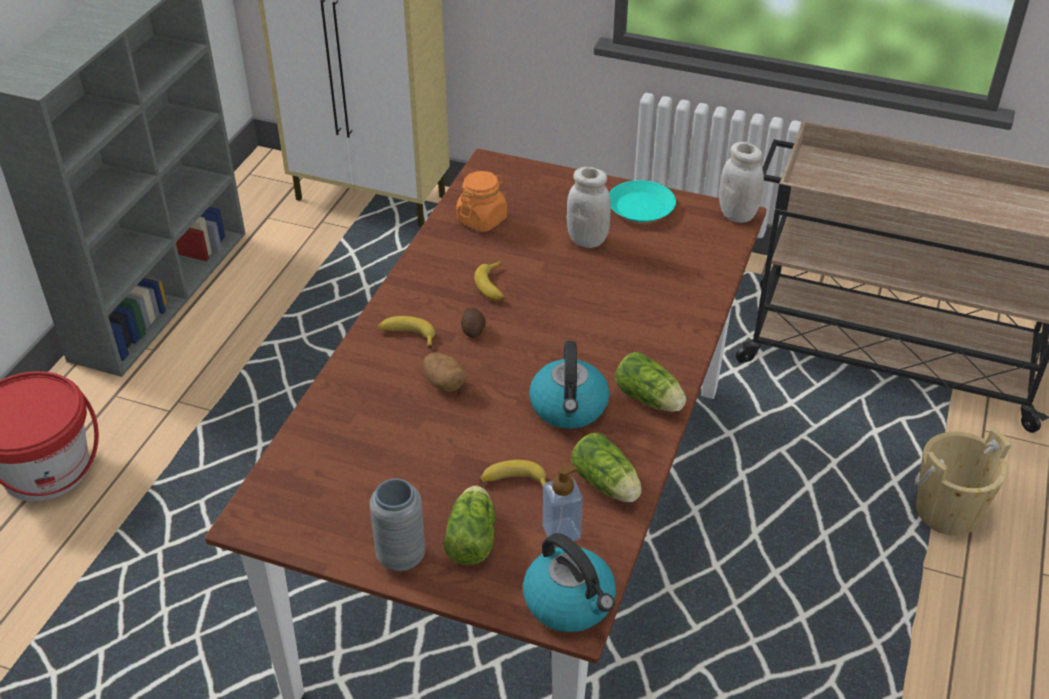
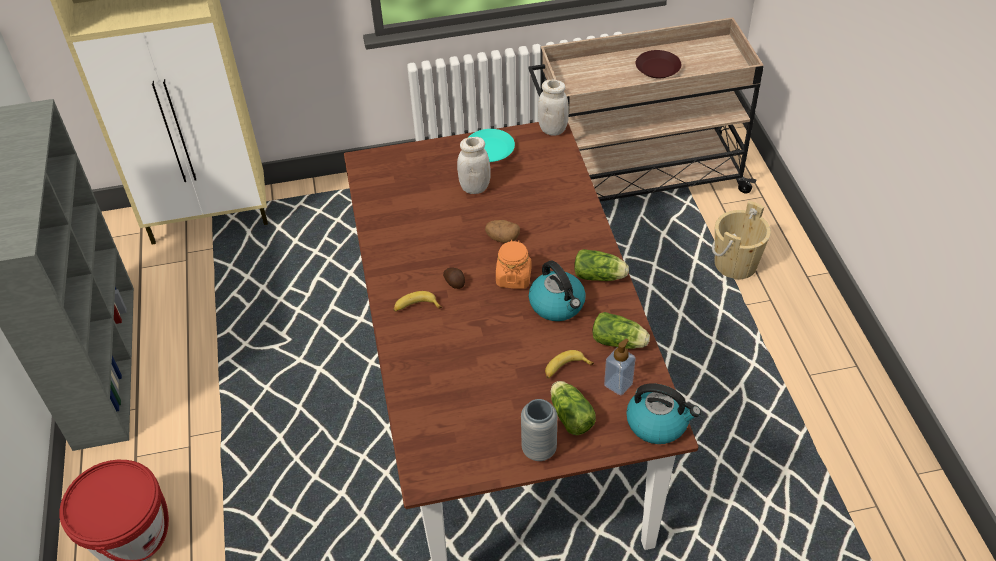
camera: 30 degrees left, 5 degrees up
(444, 383) = (468, 327): potato -> potato (502, 238)
(482, 219) = (393, 203): orange jar -> orange jar (513, 277)
(493, 286) = (442, 247): banana -> none
(946, 202) = (657, 68): none -> brown plate

